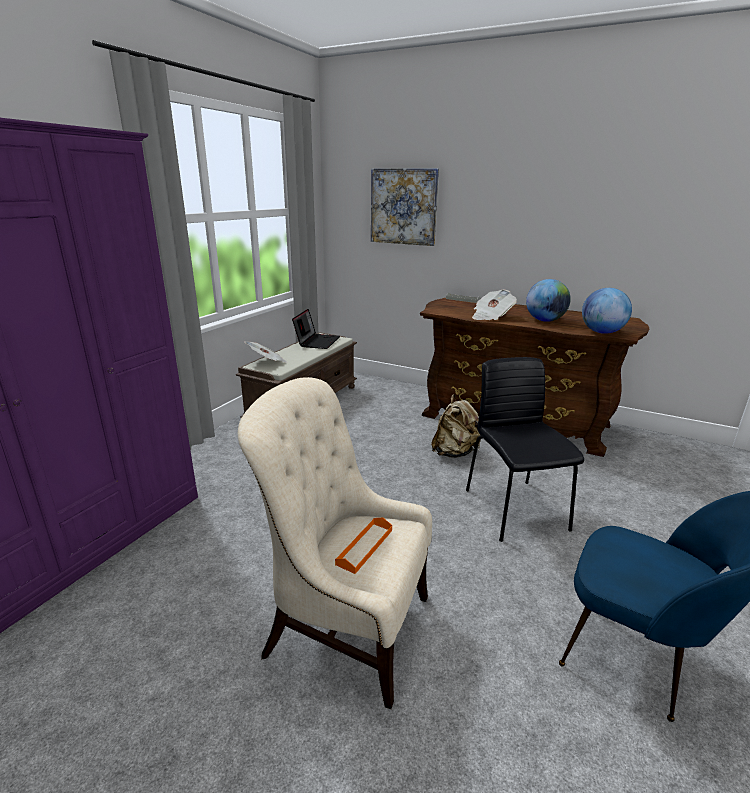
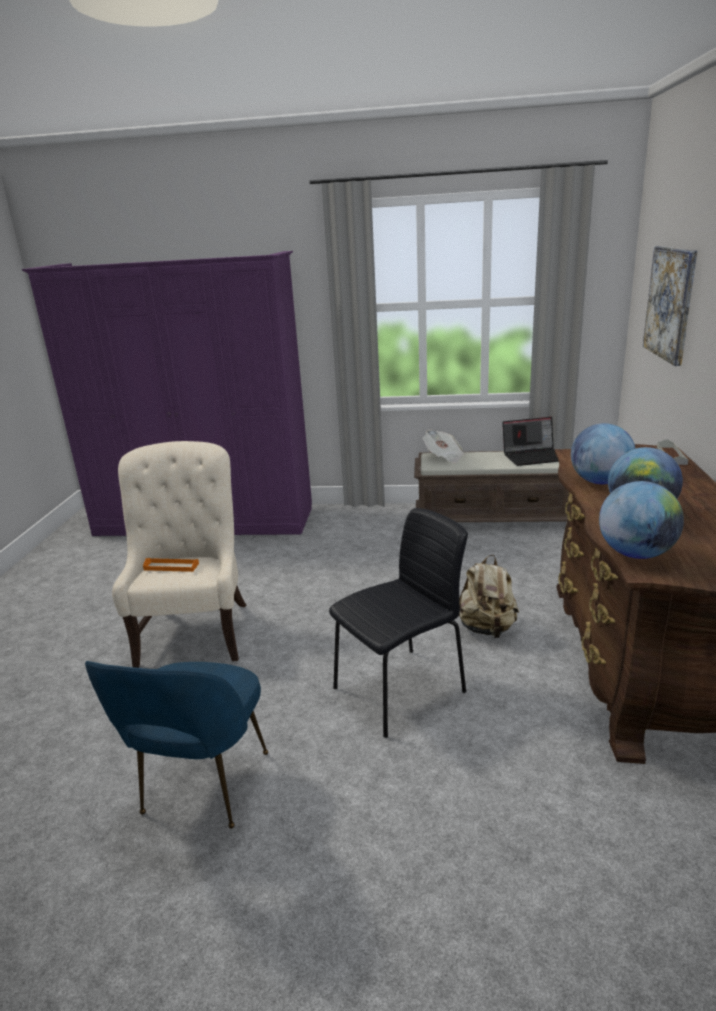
camera: 70 degrees right, 0 degrees up
(491, 317) = (599, 482): newspaper -> globe

